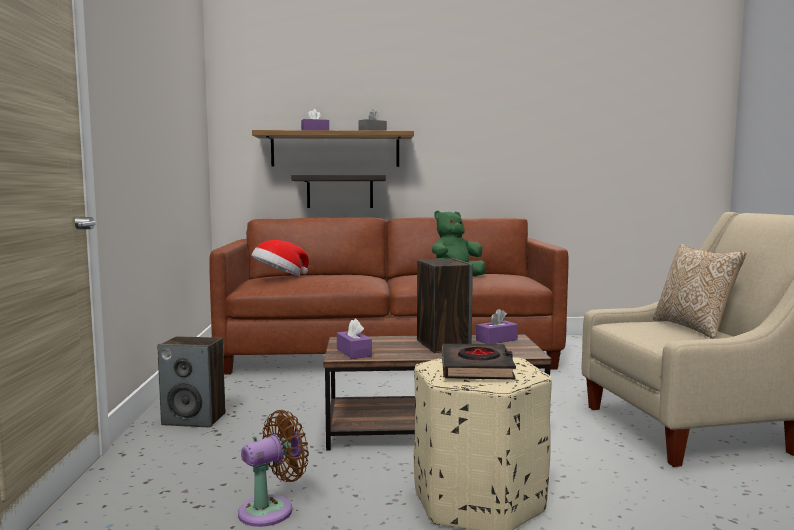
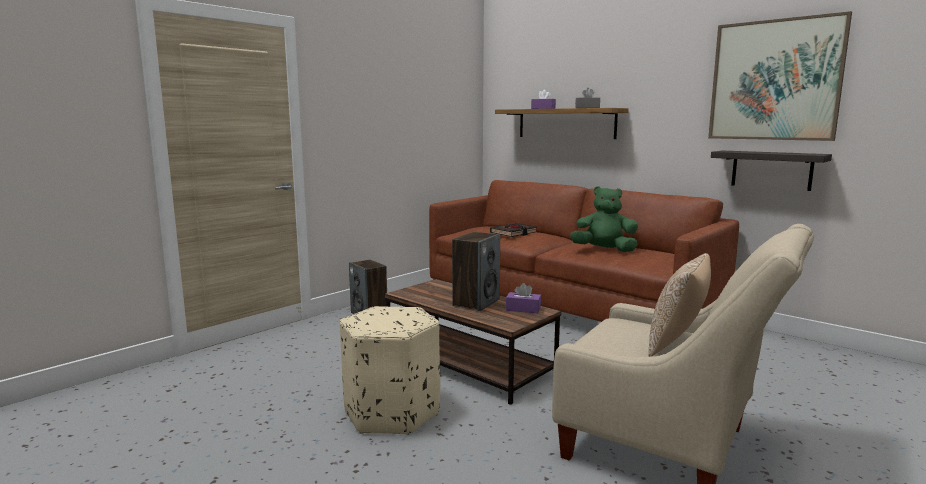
camera: 45 degrees right, 5 degrees up
(271, 509) = (305, 371): brown fan -> none
(279, 277) = (484, 228): hat -> none
(340, 191) = (567, 160): shelf -> shelf (771, 170)
(353, 353) = (414, 292): purple tissue box -> none
(477, 368) = (385, 318): black book -> black book (513, 233)
(546, 112) = (774, 80): none -> picture

